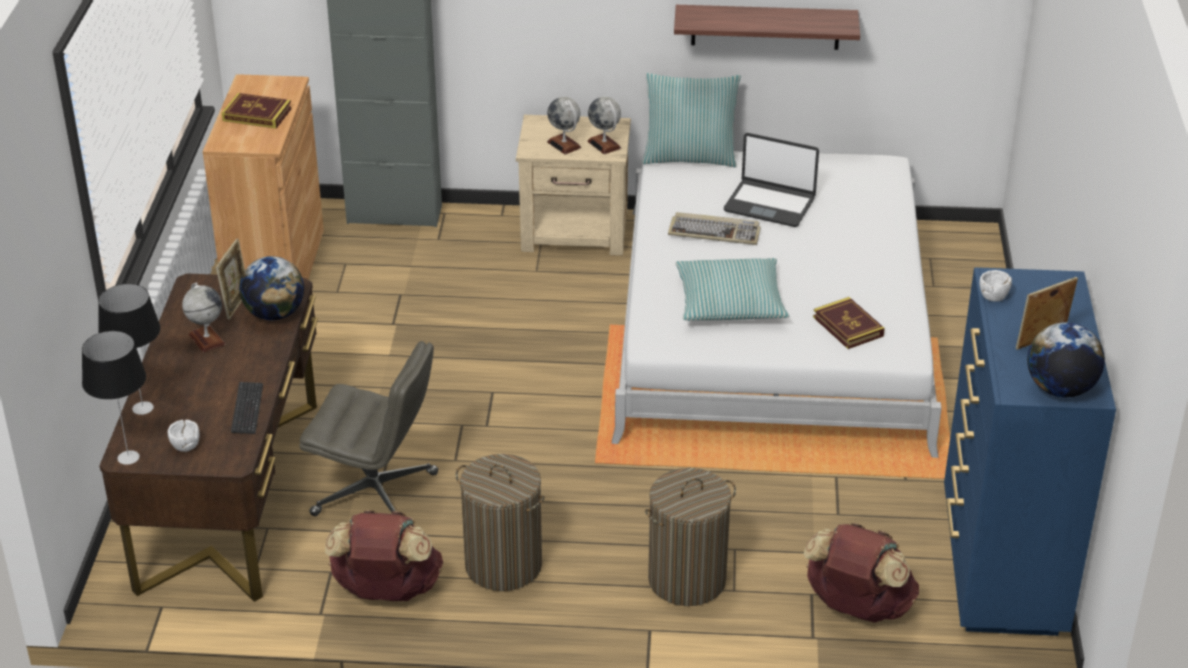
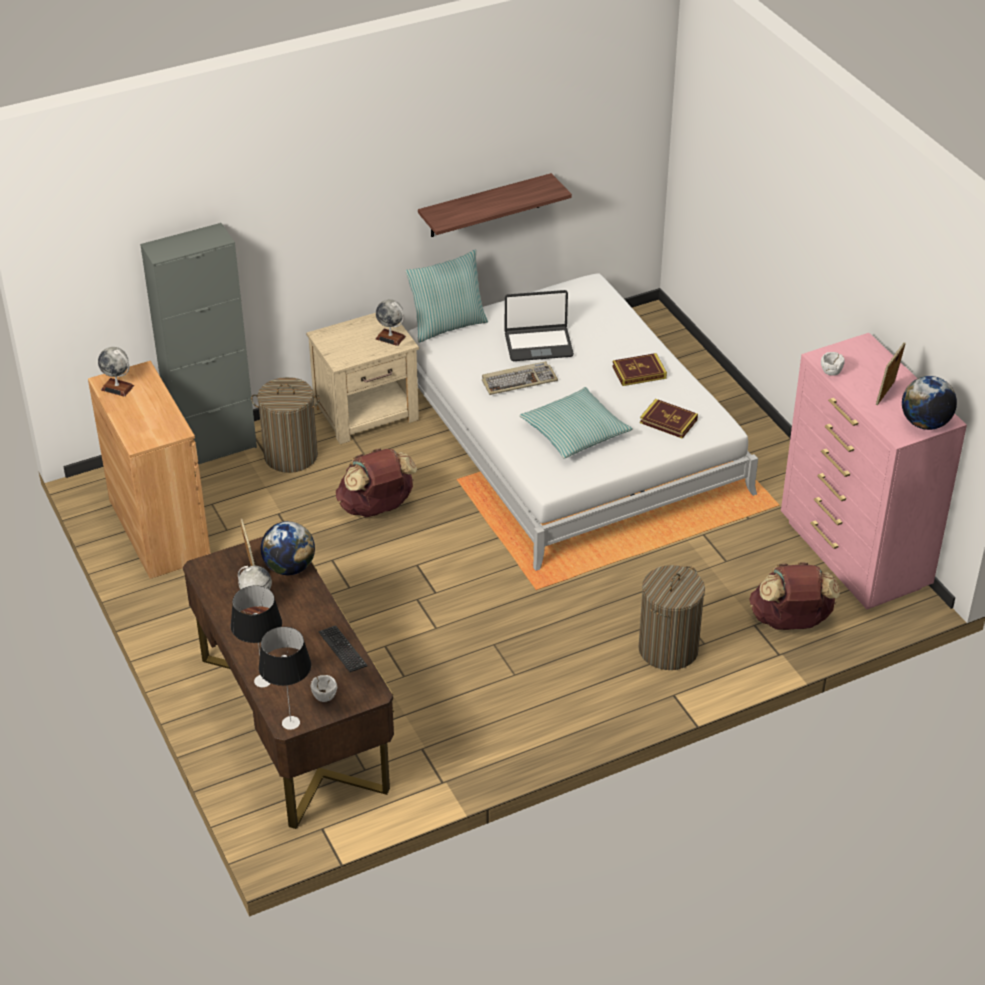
camera: 30 degrees left, 5 degrees up
(257, 114) = (142, 408): book -> book (639, 372)
(377, 494) = (402, 677): grey office chair -> none
(387, 591) = (474, 745): brown backpack -> brown backpack (376, 508)
(503, 565) = (538, 691): laundry basket -> laundry basket (290, 455)
(564, 145) = (360, 348): globe -> globe (117, 388)
(1000, 567) = (853, 556): blue dresser -> pink dresser

